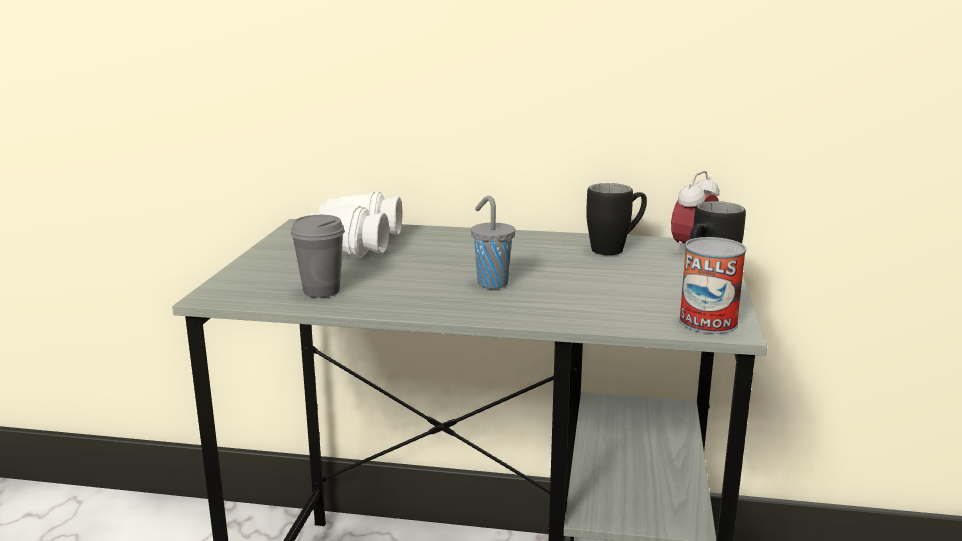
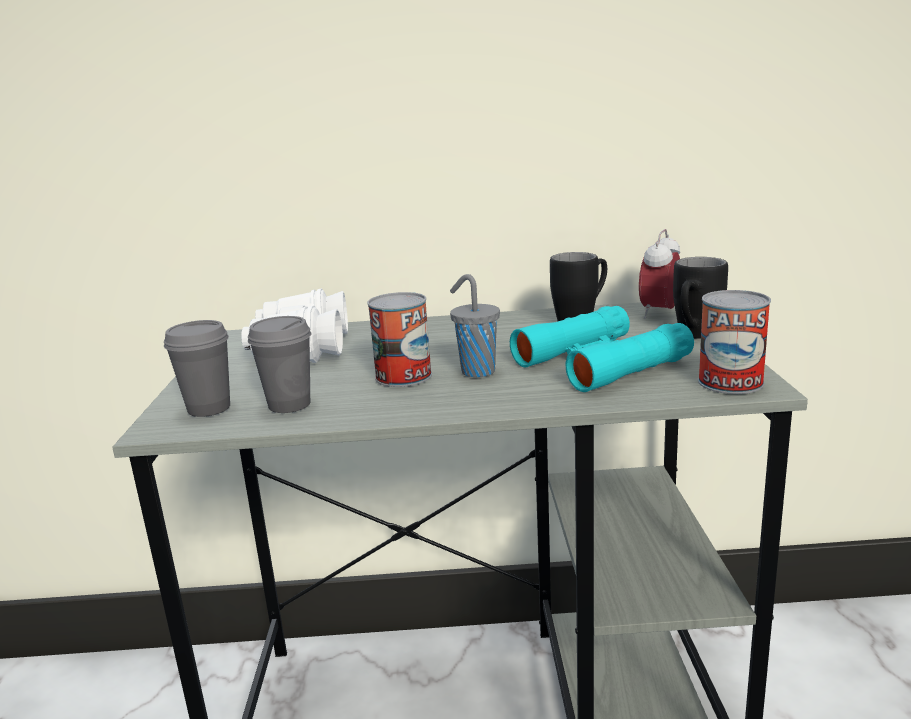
camera: 10 degrees left, 0 degrees up
(256, 285) = (209, 408): none -> grey cup
(427, 279) = (403, 376): none -> can
(605, 289) = (600, 362): none -> turquoise binoculars

